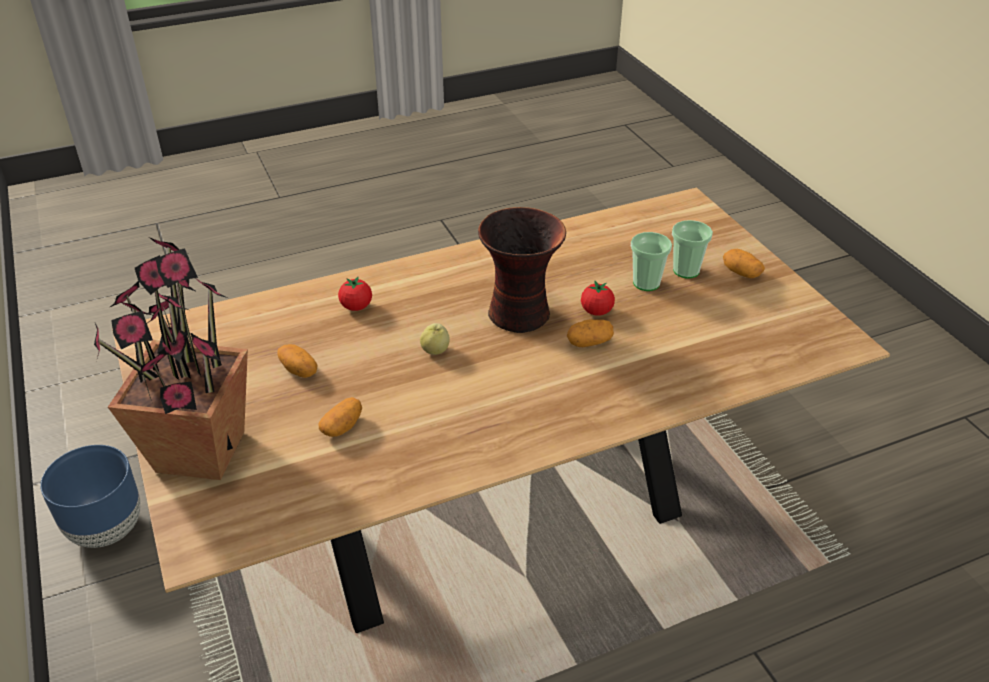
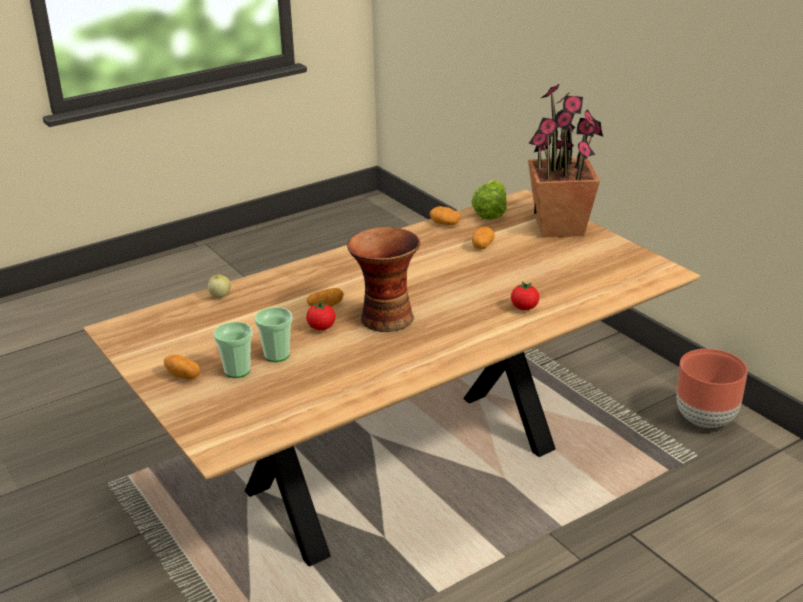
camera: 170 degrees right, 10 degrees down
(106, 529) = (706, 420): blue planter -> brown planter
(280, 515) = (490, 212): none -> lettuce
(299, 370) = (535, 267): potato -> potato (445, 224)
(436, 350) = (443, 288): apple -> apple (220, 296)

